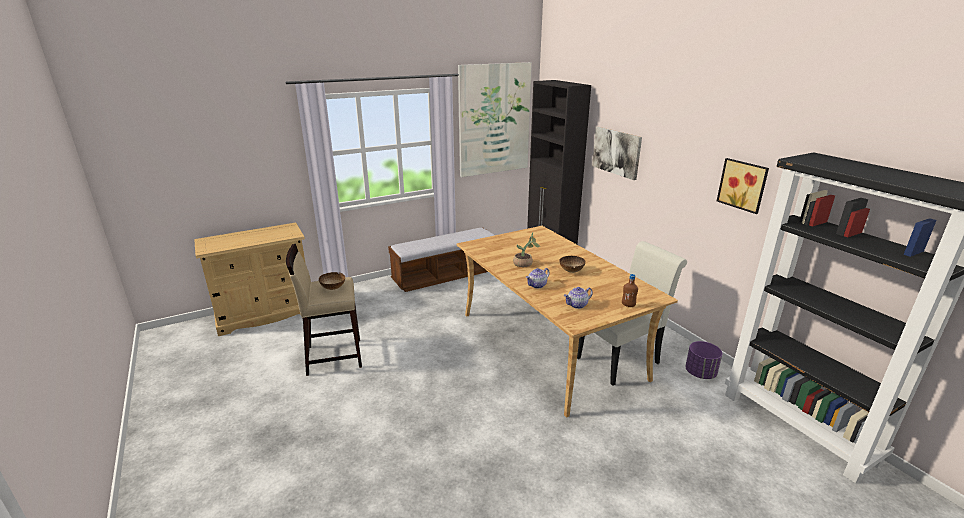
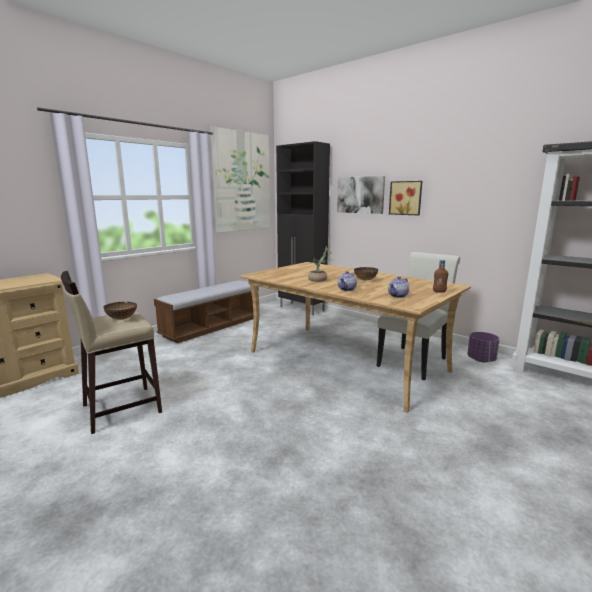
camera: 20 degrees left, 10 degrees down
(743, 185) = (489, 192): picture -> picture (406, 198)

